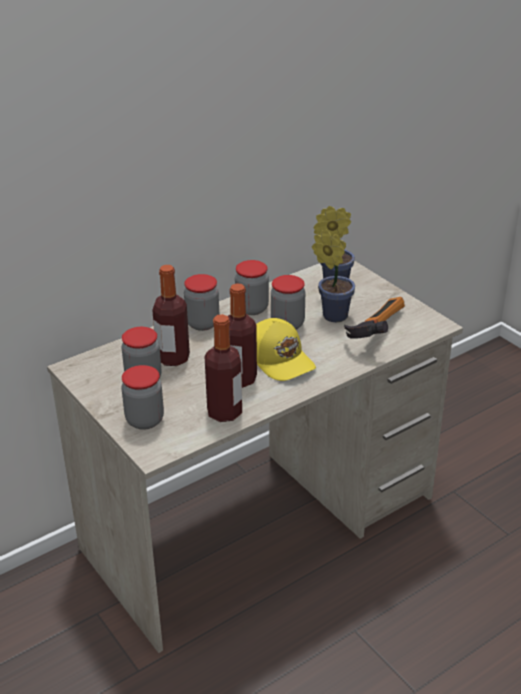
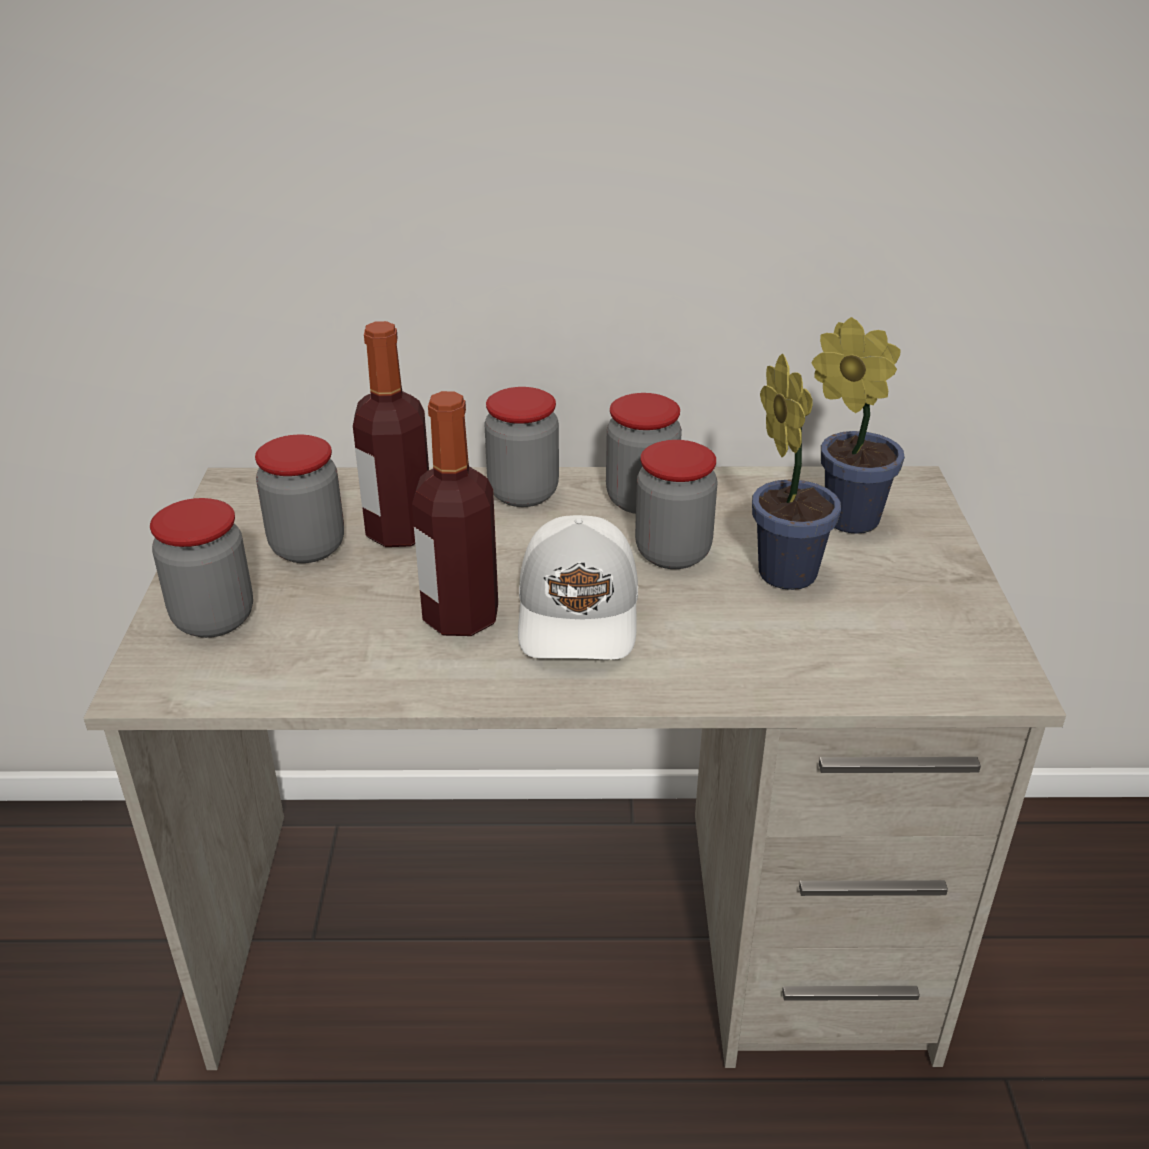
camera: 35 degrees right, 0 degrees up
(224, 412) = (354, 668): bottle -> none
(281, 359) = (581, 613): yellow cap -> white cap
(373, 331) = (836, 636): hammer -> none

